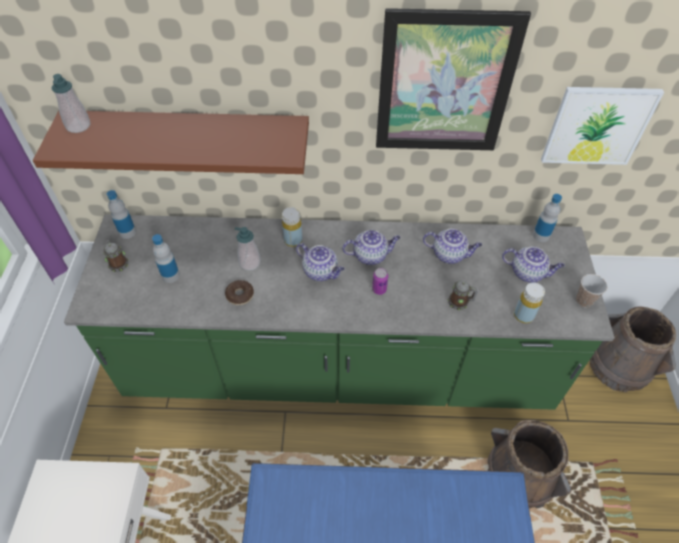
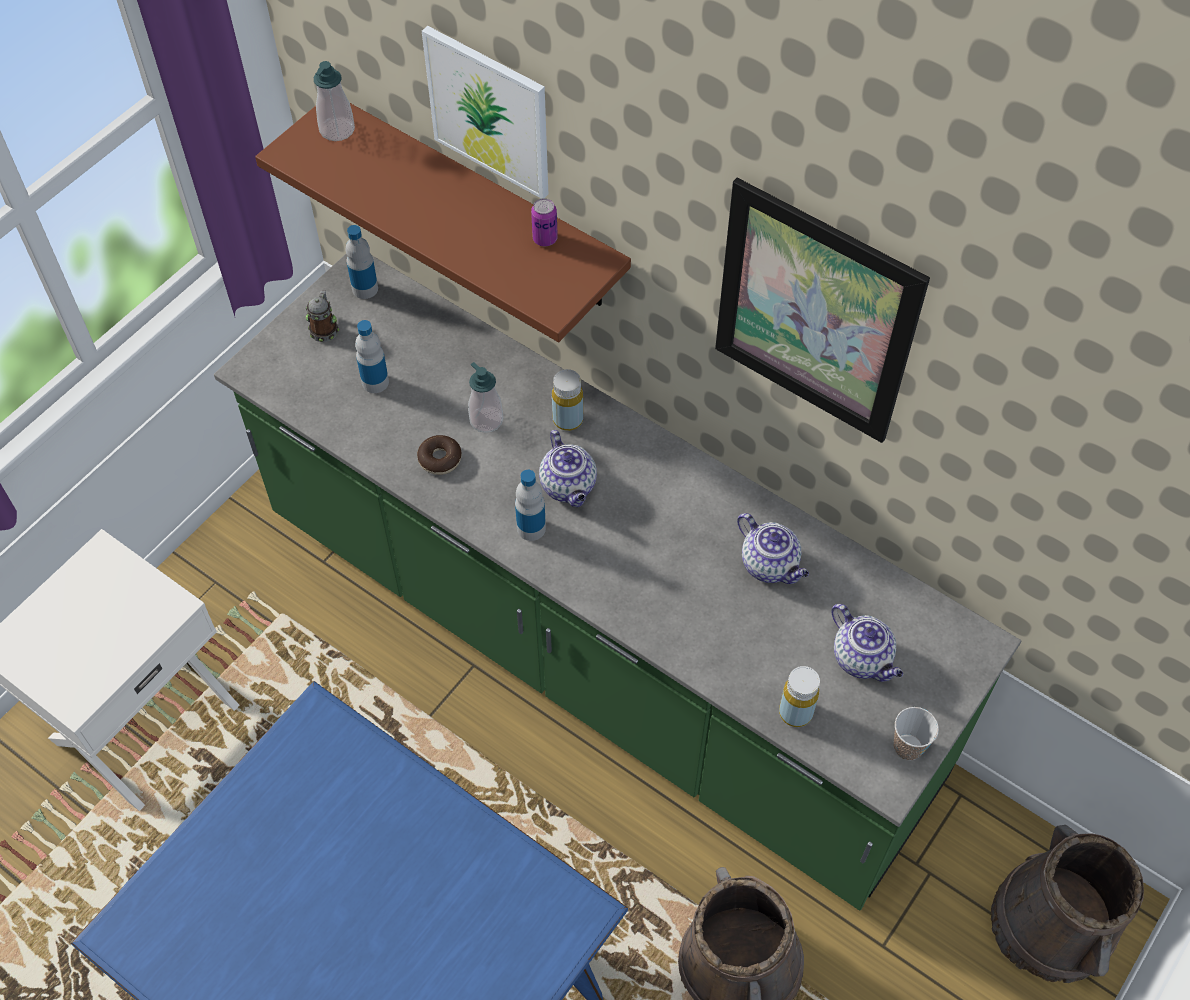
camera: 35 degrees right, 5 degrees up
(371, 255) = (656, 502): teapot -> none
(379, 289) = (626, 557): can -> can (545, 239)
(460, 302) = (722, 641): mug -> none
(541, 235) = (939, 616): bottle -> bottle (531, 528)
(597, 126) = (1042, 490): picture -> picture (489, 111)

